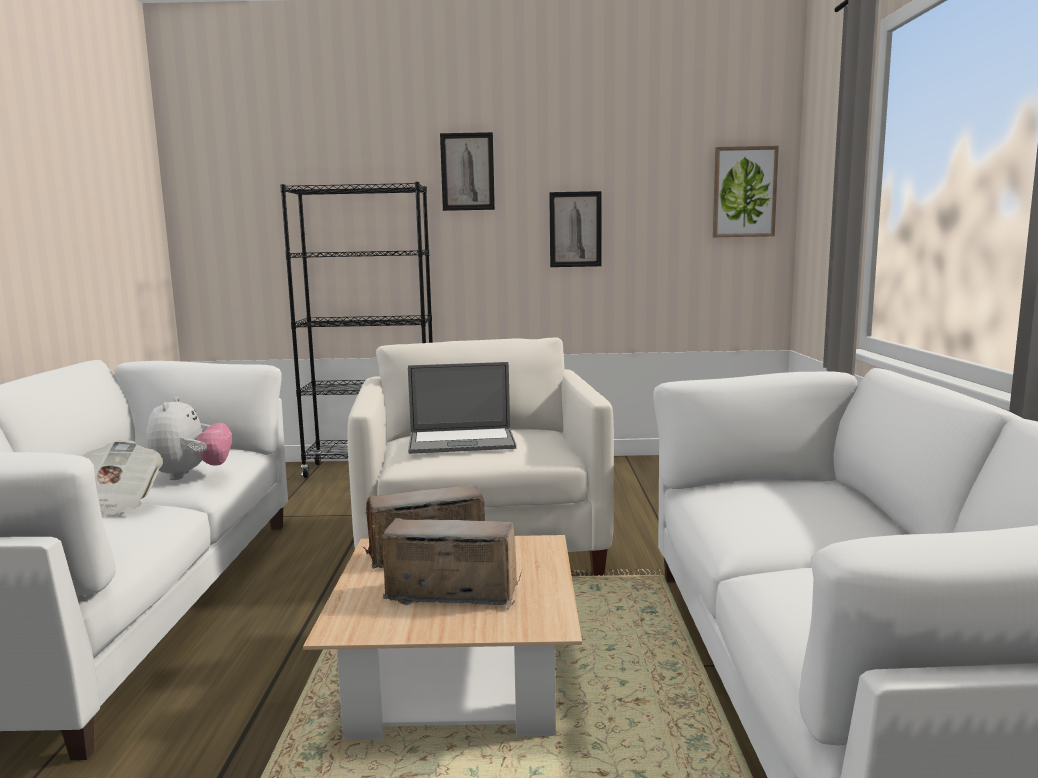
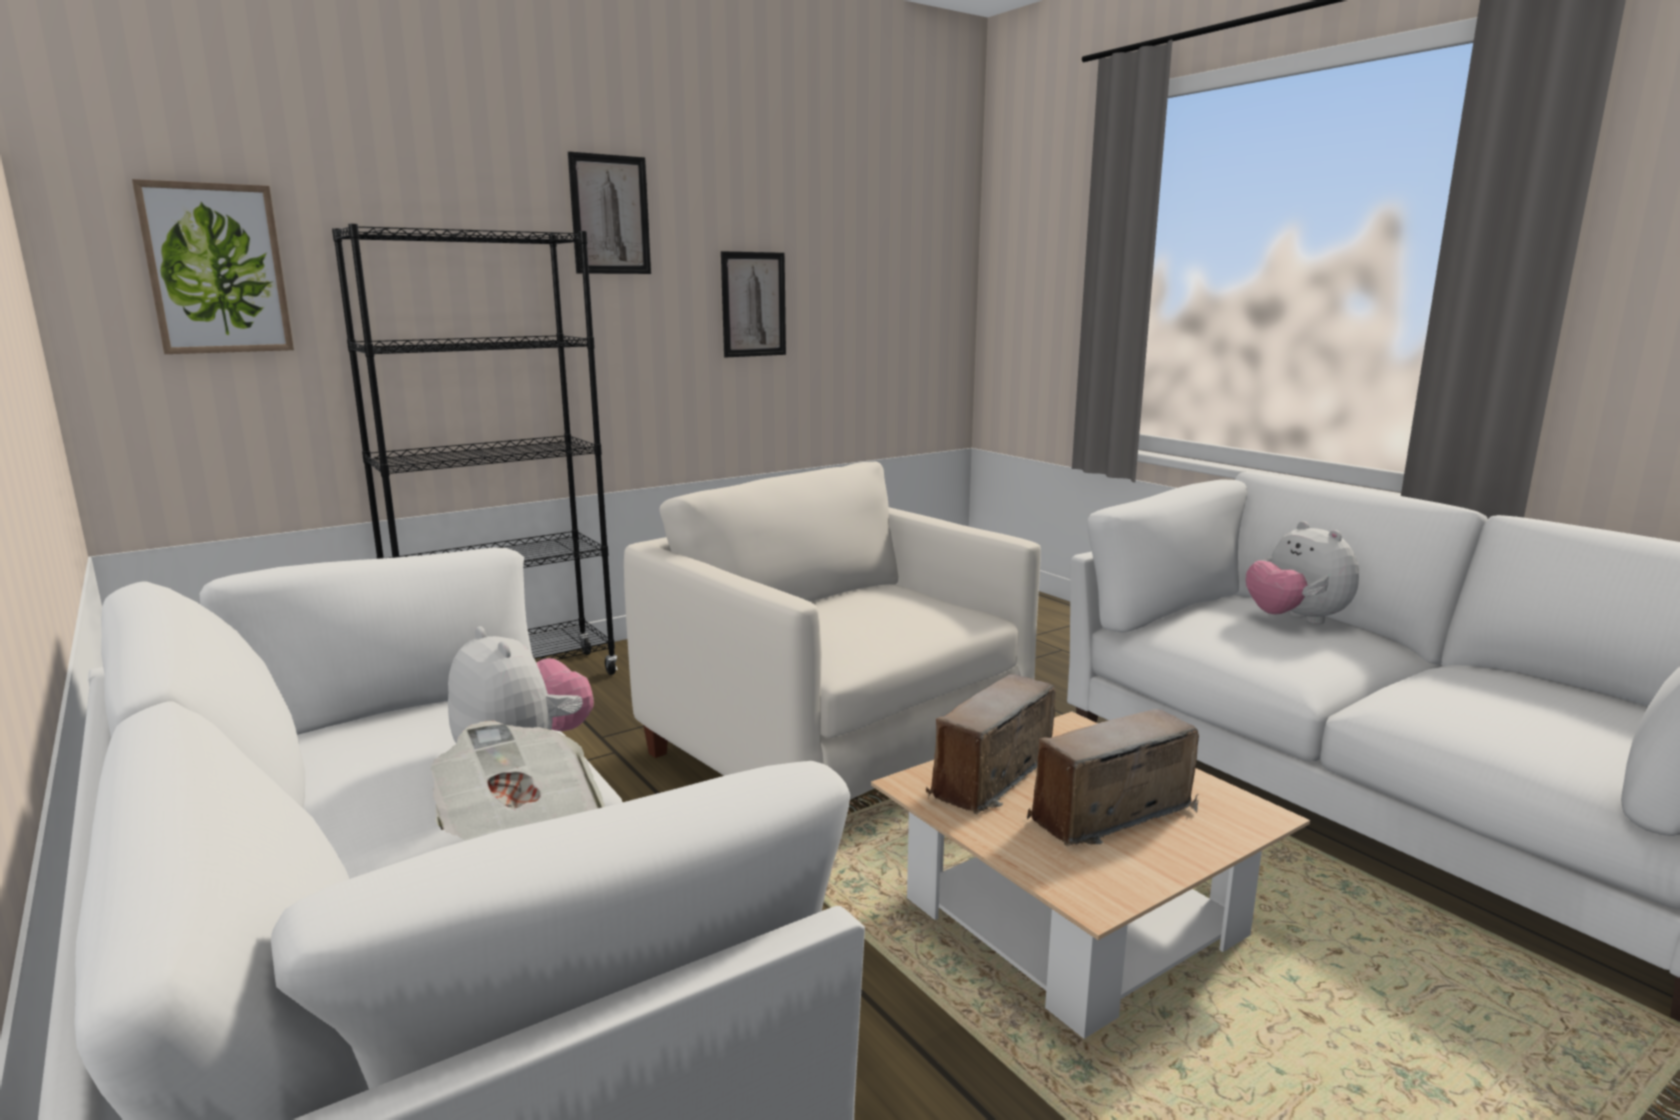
camera: 35 degrees left, 5 degrees up
(461, 442) = (852, 620): laptop -> none
(744, 192) = (931, 260): picture -> picture (216, 269)
(829, 505) = (1295, 620): none -> plush toy

